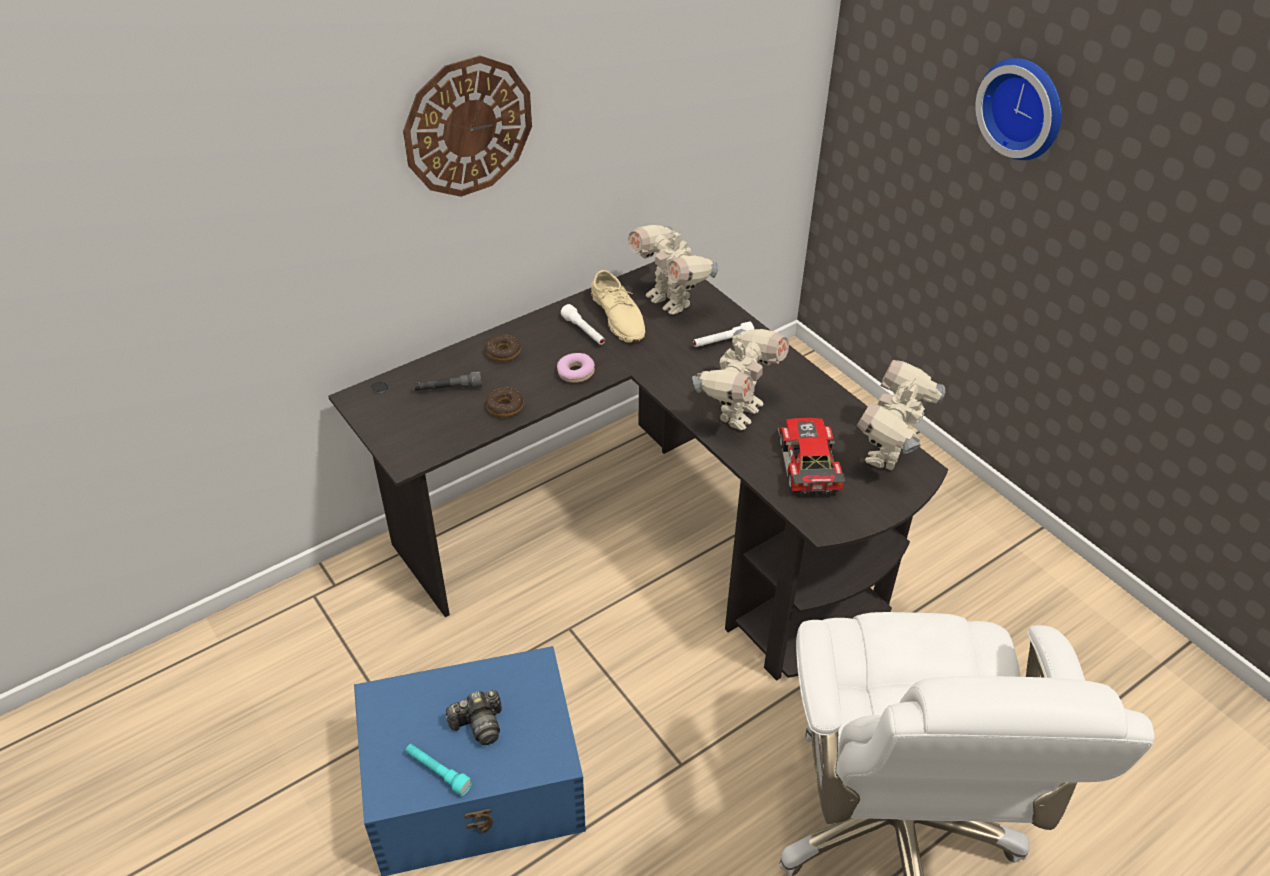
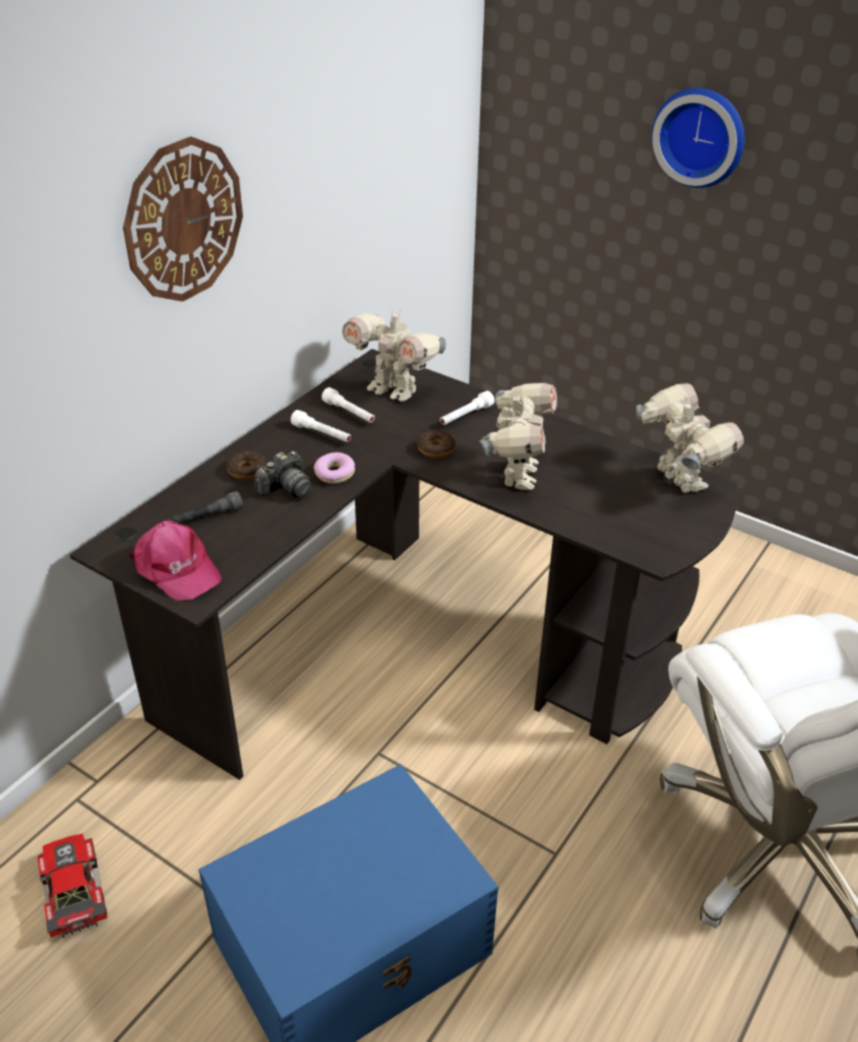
camera: 20 degrees left, 5 degrees down
(403, 430) = (176, 569): none -> pink cap
(438, 772) = (340, 933): turquoise flashlight -> none
(479, 725) = (361, 868): camera -> camera (286, 489)
(505, 407) = (277, 522): donut -> donut (436, 449)
(618, 316) = (349, 413): beige shoe -> white flashlight
(805, 464) = (608, 507): toy car -> toy car (70, 893)
(889, 454) = (678, 480): toy robot -> toy robot turned 150 degrees clockwise

